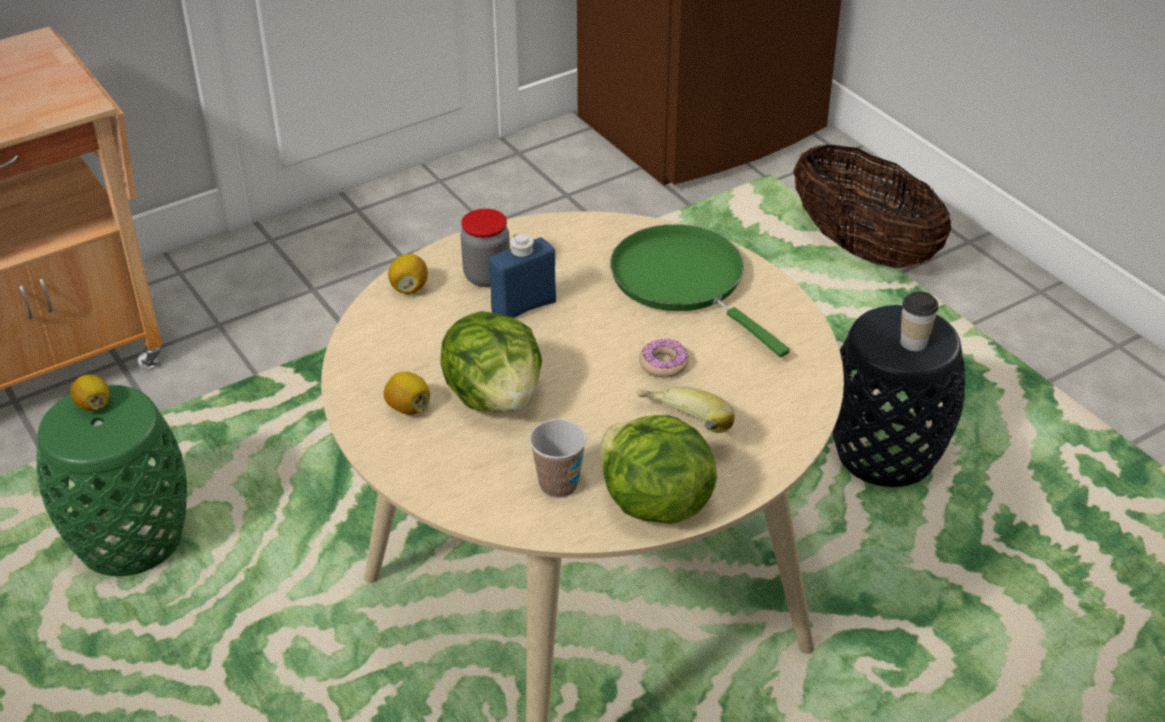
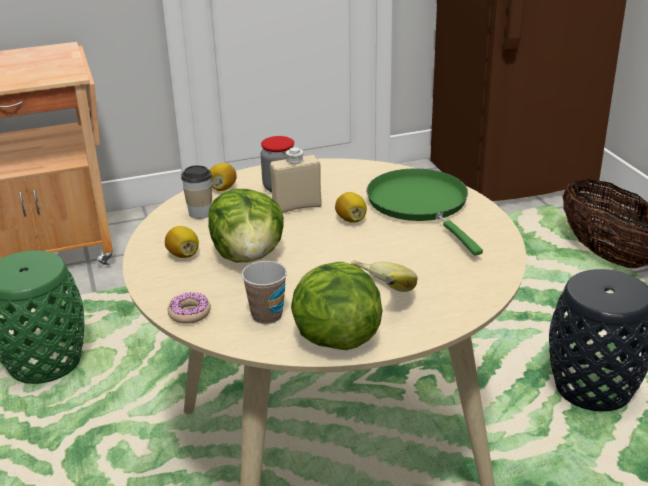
camera: 15 degrees right, 10 degrees down
(93, 405) = (26, 260): lemon -> lemon (351, 220)
(524, 307) = (297, 207): blue bottle -> beige bottle
(663, 364) = (383, 251): donut -> donut (189, 313)
(913, 342) = (615, 294): cup -> cup (200, 213)

